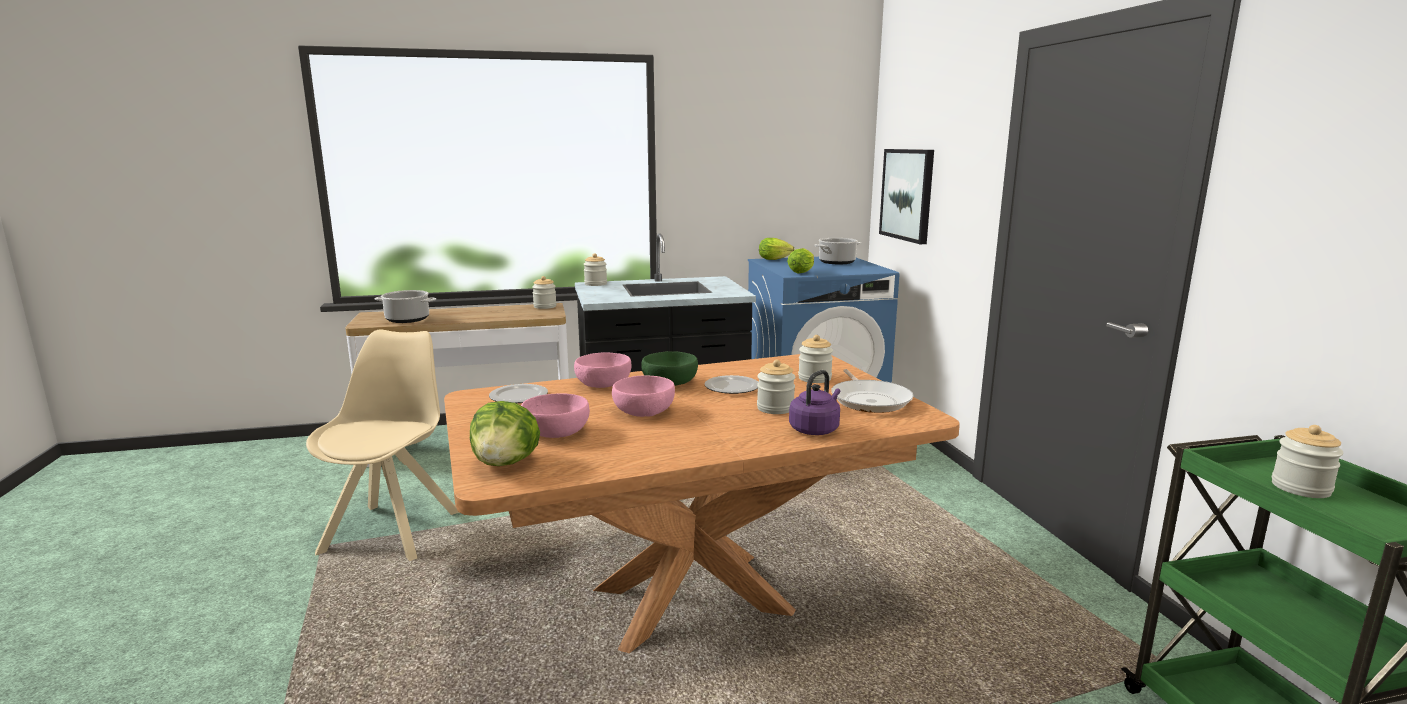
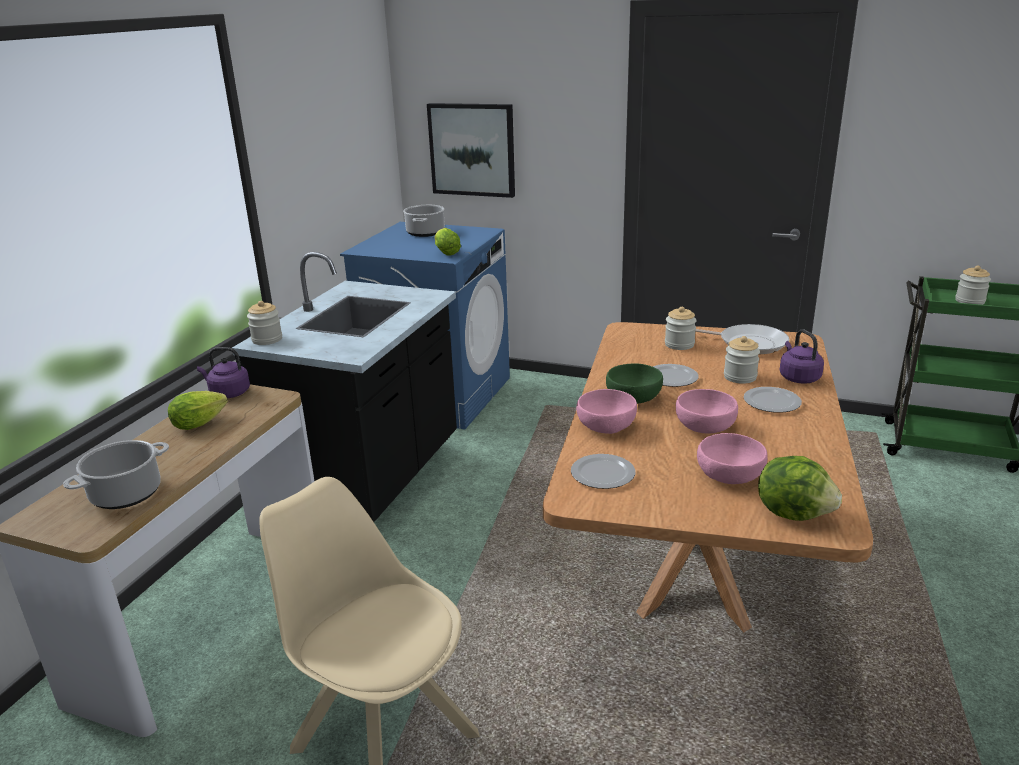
camera: 55 degrees left, 10 degrees up
(545, 306) = (228, 393): jar -> purple kettle
(734, 426) = (771, 402): none -> plate
(776, 259) = (369, 246): lettuce -> lettuce (202, 423)

